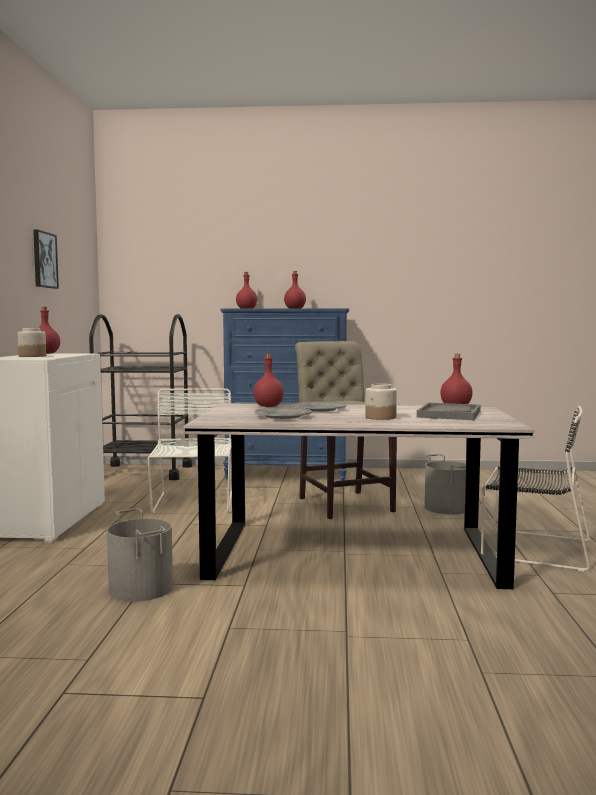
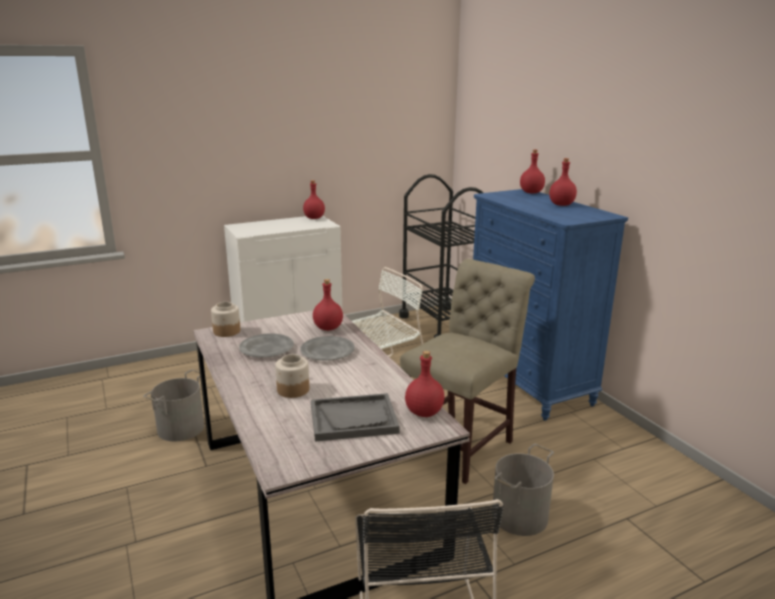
camera: 60 degrees right, 15 degrees up
(32, 356) = (273, 225): jar -> jar (226, 331)
(44, 260) = (342, 134): picture -> none

